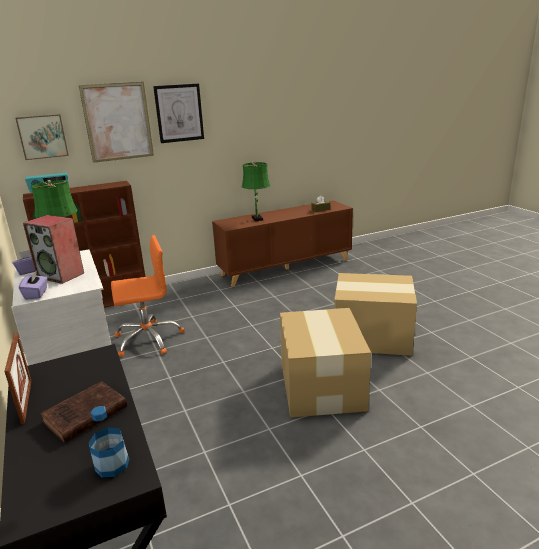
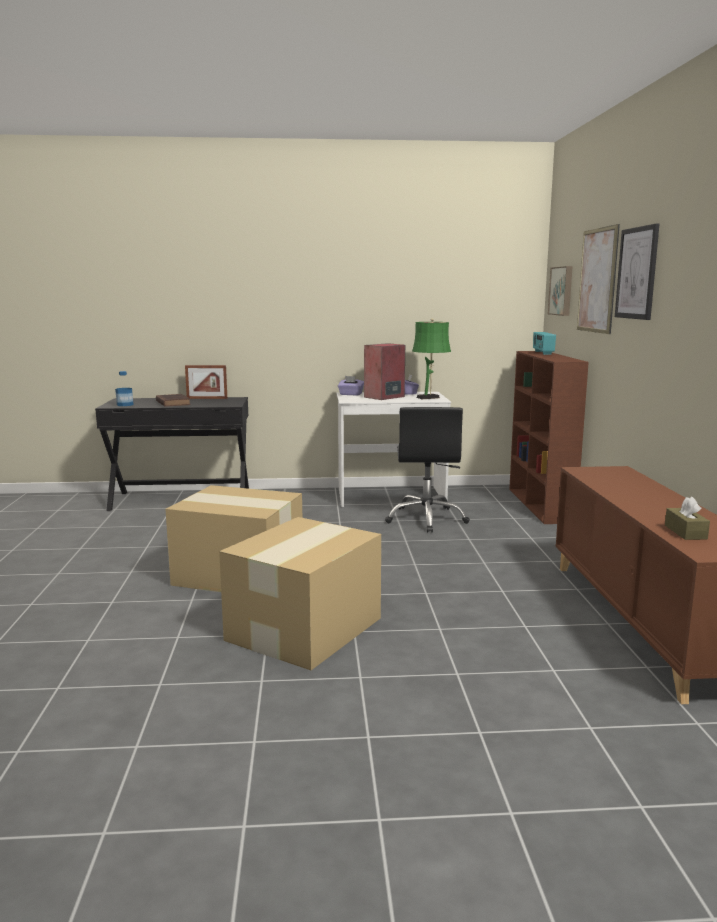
camera: 110 degrees right, 10 degrees down
(148, 339) = (426, 519): orange office chair -> black office chair
(257, 219) = (623, 486): green table lamp -> none

